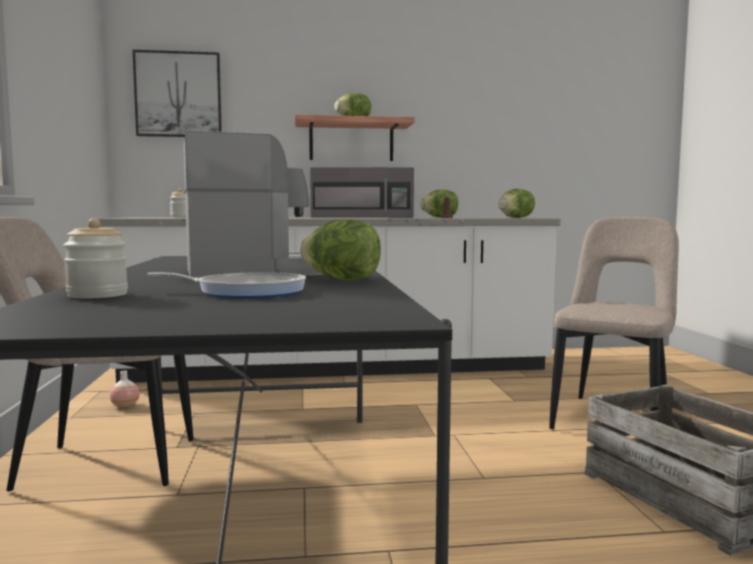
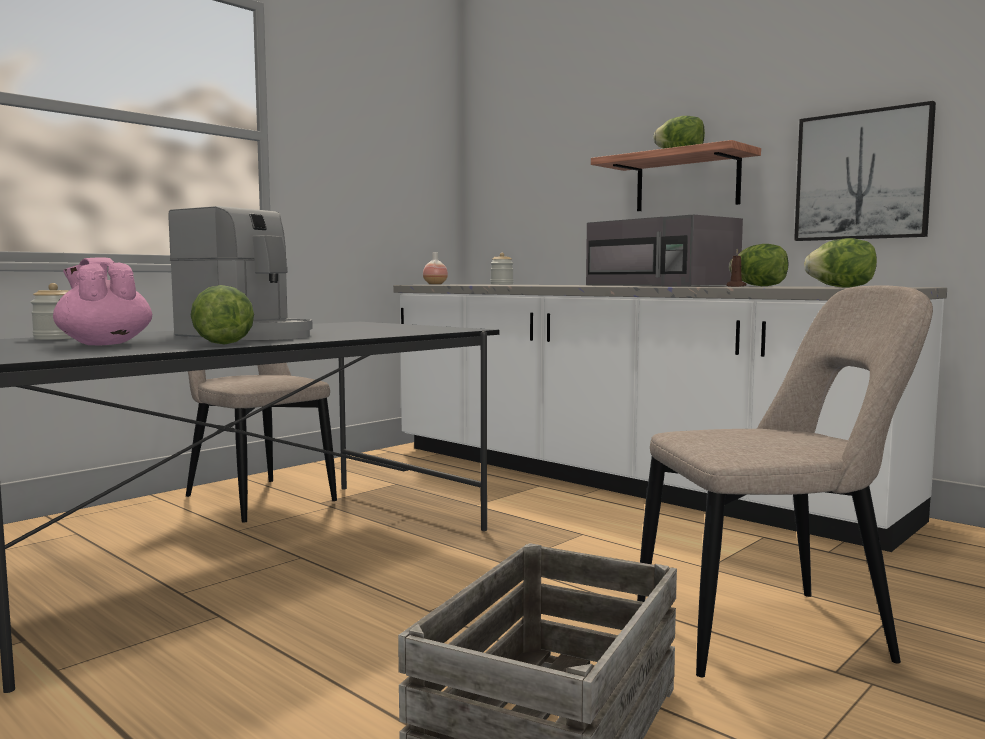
camera: 50 degrees right, 0 degrees up
(125, 406) = (373, 466): vase -> vase (435, 284)
(178, 95) = (517, 149): picture -> picture (862, 176)
(246, 292) = (104, 344): frying pan -> pink teapot

